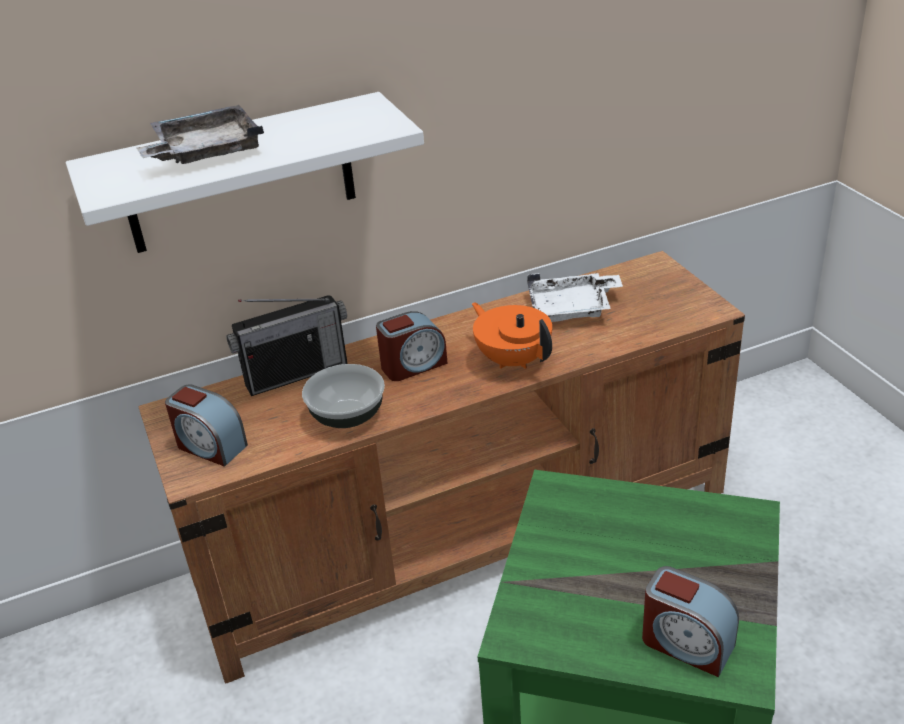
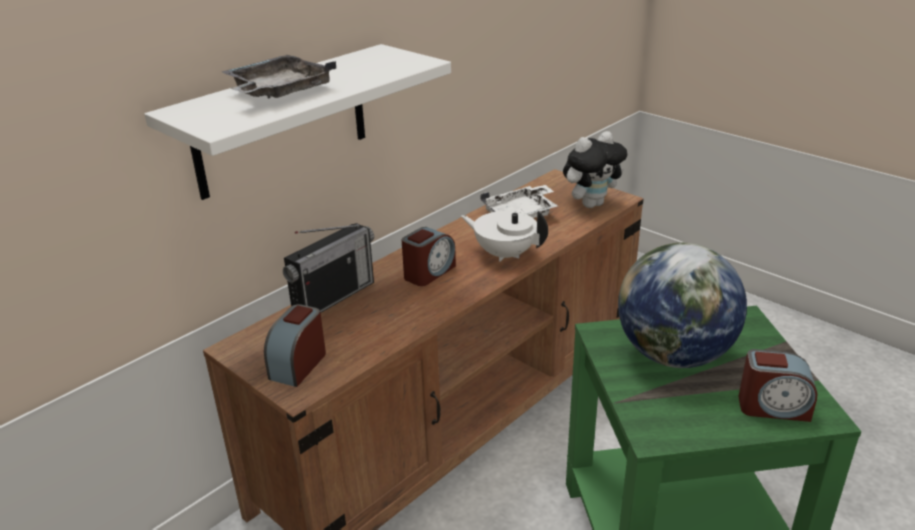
camera: 25 degrees left, 5 degrees down
(210, 446) = (298, 365): alarm clock -> alarm clock turned 105 degrees clockwise
(346, 415) = (402, 317): bowl -> none
(513, 359) = (504, 254): orange teapot -> white teapot
(617, 541) = (673, 355): none -> globe
(670, 310) = (591, 204): none -> plush toy

